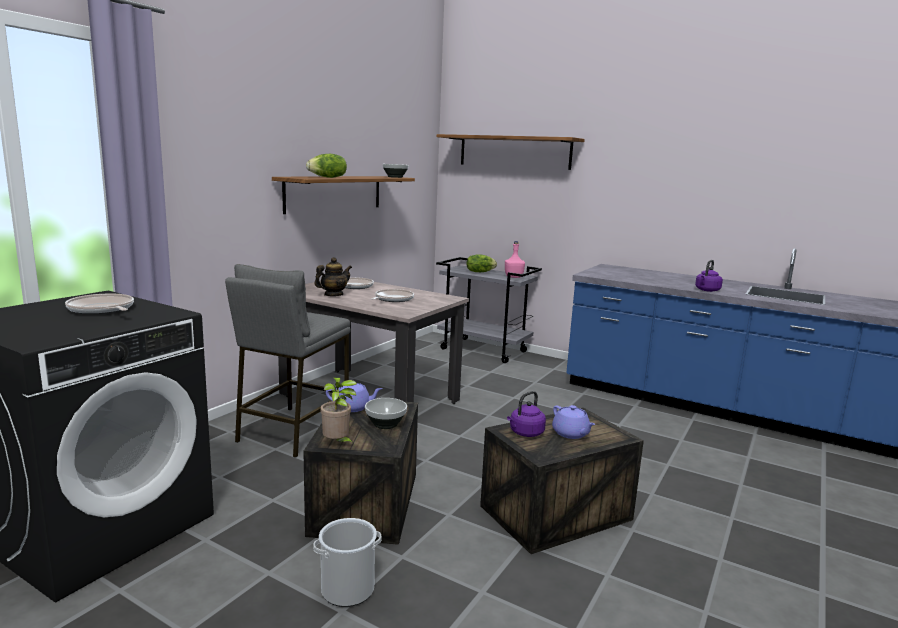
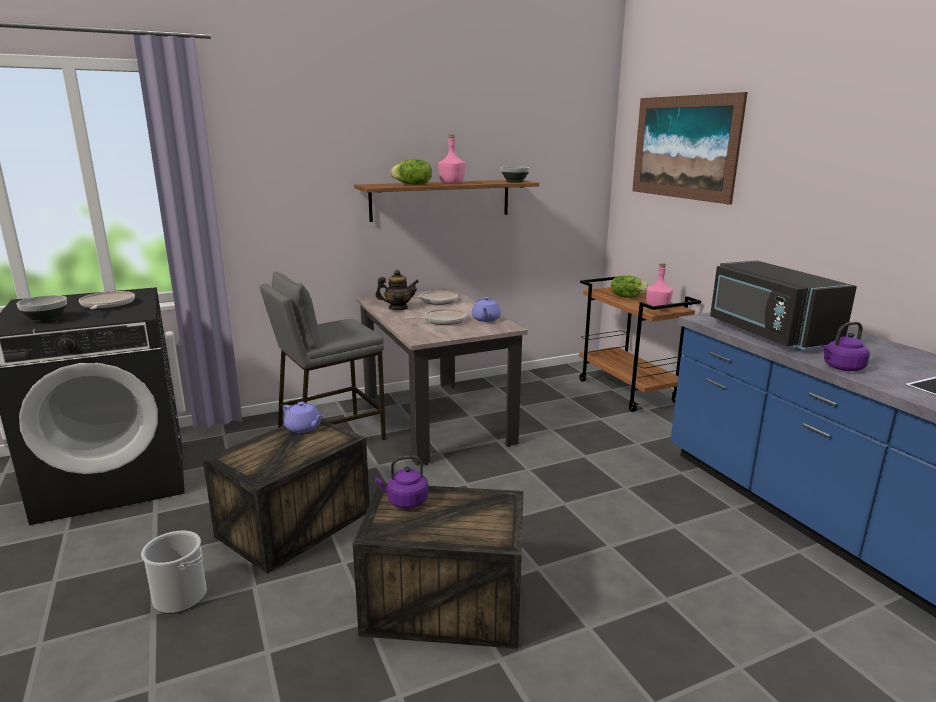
camera: 35 degrees right, 5 degrees up
(337, 444) = (234, 460): potted plant -> none
(354, 177) = (452, 183): none -> pink bottle
(385, 424) = (299, 452): bowl -> bowl (45, 320)
(484, 350) = (628, 391): grey cart -> brown cart
(514, 152) = (684, 147): shelf -> picture
(571, 434) = (451, 518): purple teapot -> purple teapot (485, 319)
(638, 278) = (768, 334): none -> black microwave

